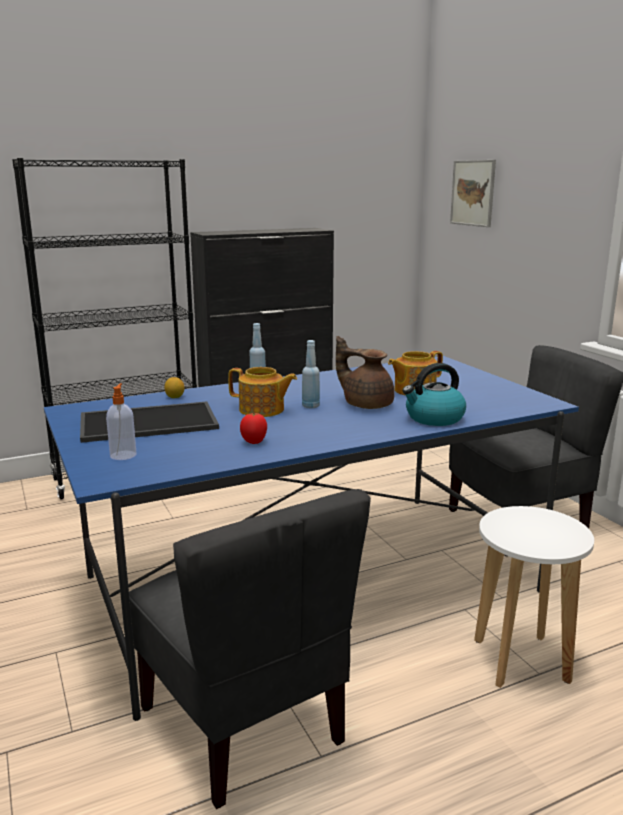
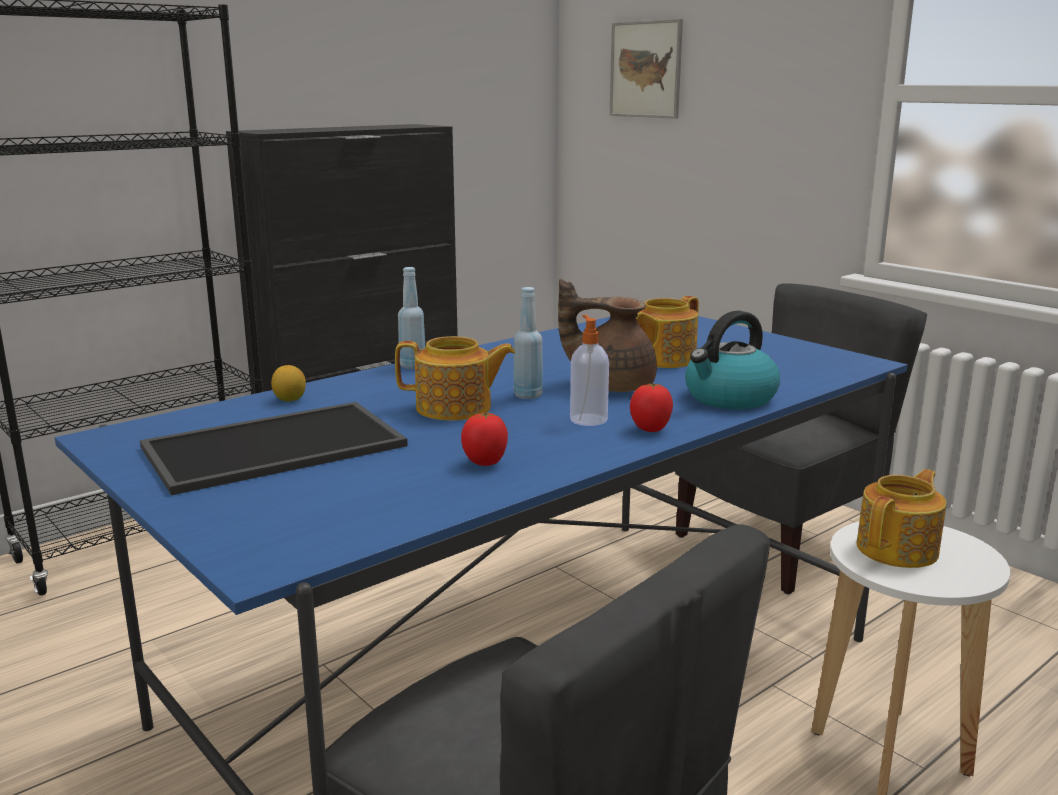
camera: 15 degrees left, 0 degrees up
(123, 455) = (270, 510): soap dispenser -> soap dispenser (588, 419)
(366, 433) = (650, 430): none -> tomato
(525, 526) = (899, 549): none -> teapot

